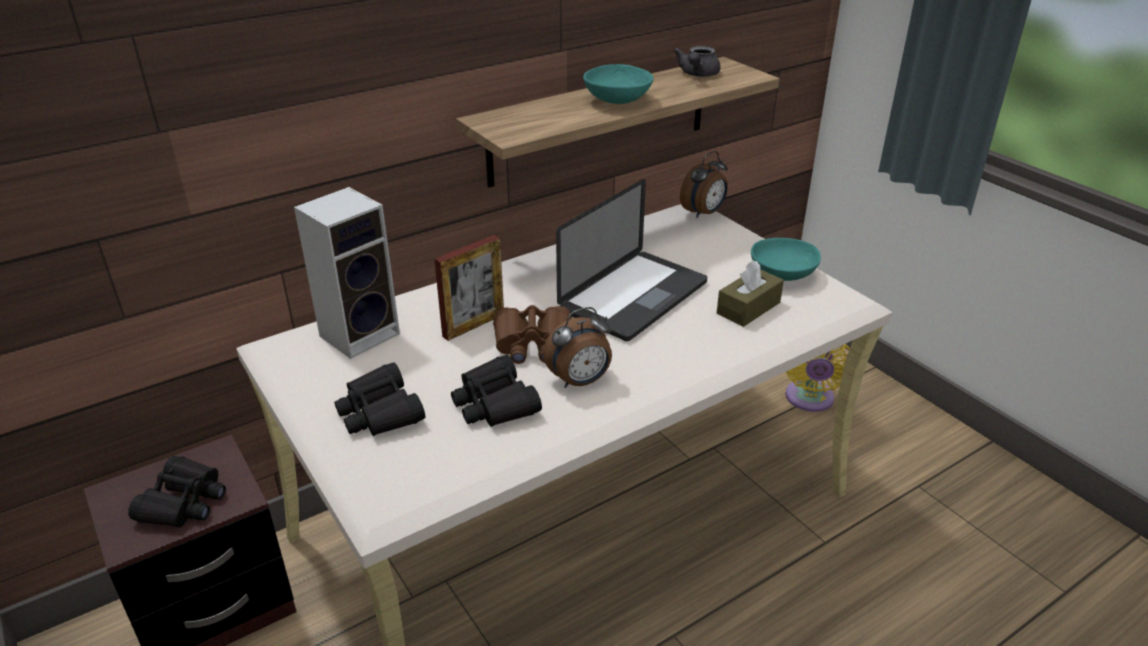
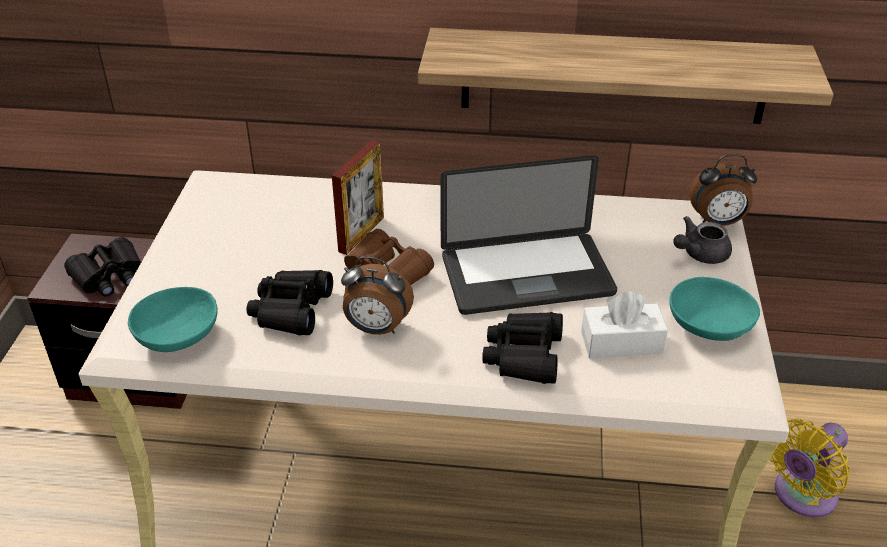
camera: 40 degrees right, 5 degrees up
(361, 333) = (275, 199): speaker -> none
(380, 412) = (209, 271): black binoculars -> black binoculars (524, 355)
(473, 325) = (361, 234): picture frame -> picture frame turned 60 degrees counterclockwise
(616, 101) = (601, 59): turquoise bowl -> turquoise bowl (177, 337)
(697, 75) = (739, 58): grey teapot -> grey teapot (699, 254)
(748, 308) = (621, 342): brown tissue box -> white tissue box

